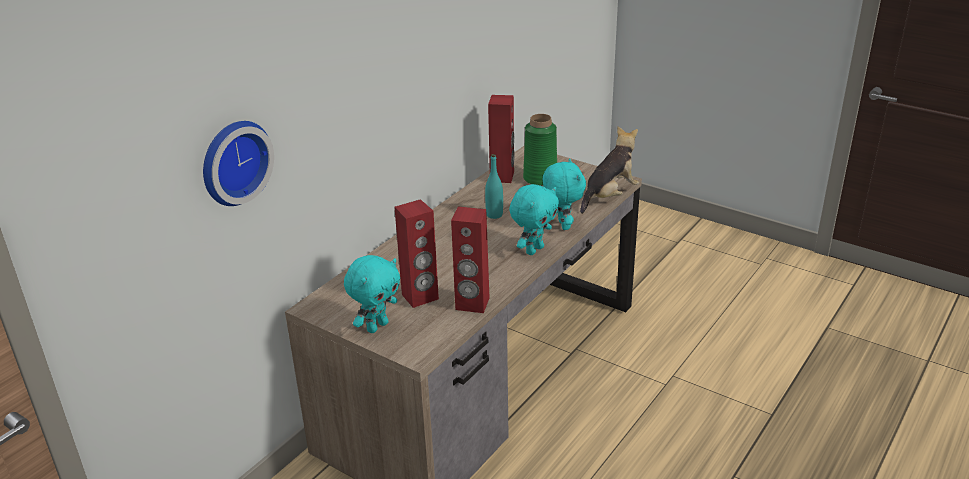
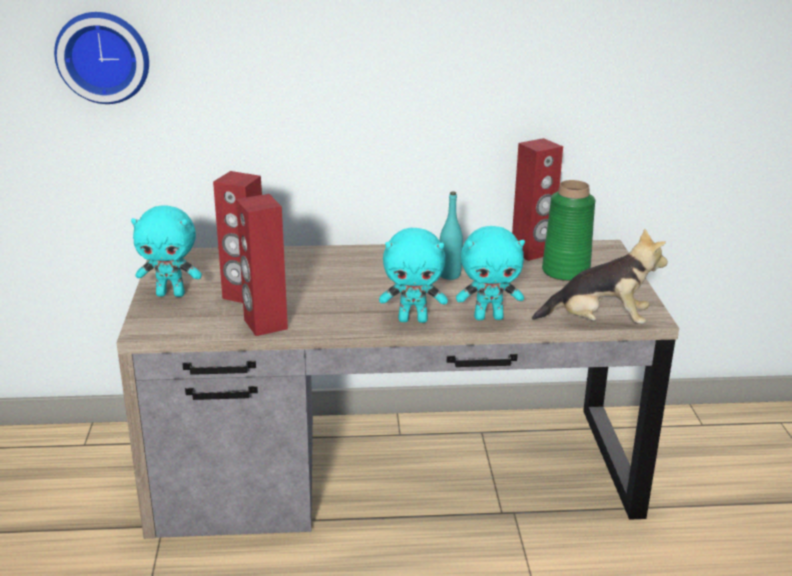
camera: 50 degrees right, 5 degrees down
(562, 225) = (489, 317): turquoise plush toy -> turquoise plush toy turned 45 degrees clockwise

